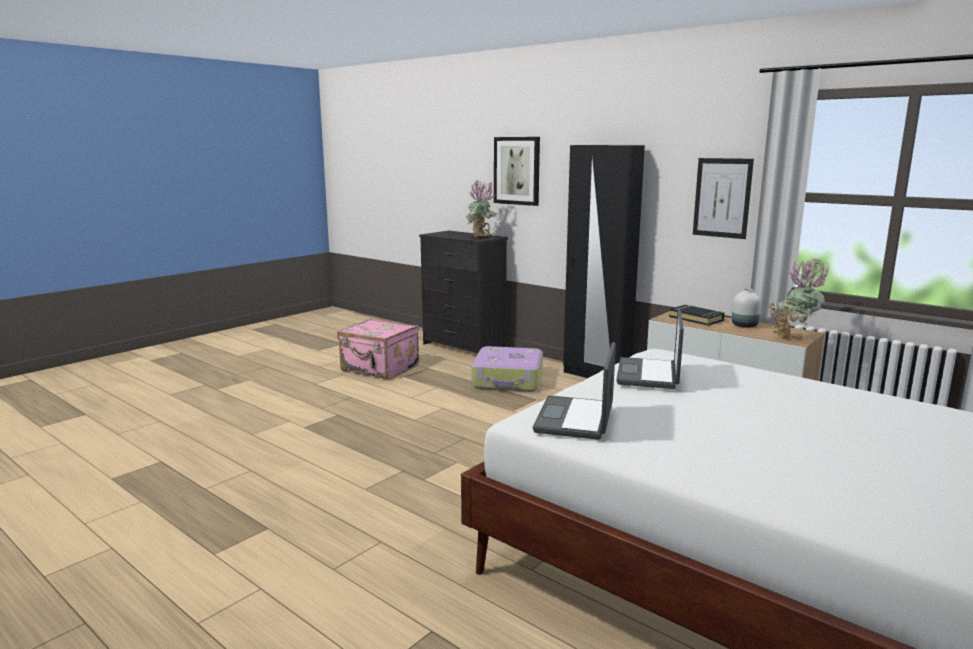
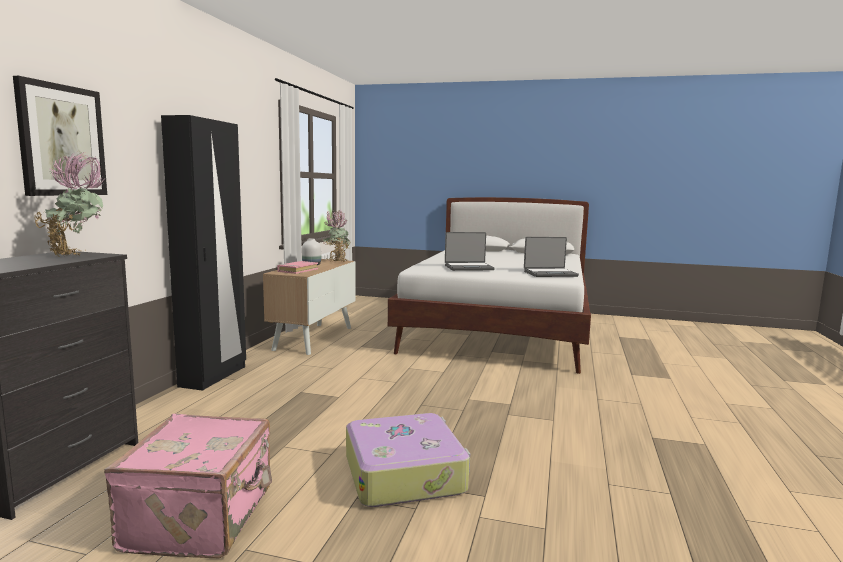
camera: 115 degrees left, 5 degrees down
(508, 380) = (240, 412): suitcase -> suitcase (405, 473)
(696, 318) = (297, 270): black book -> pink book
(722, 198) = (253, 176): picture -> none

